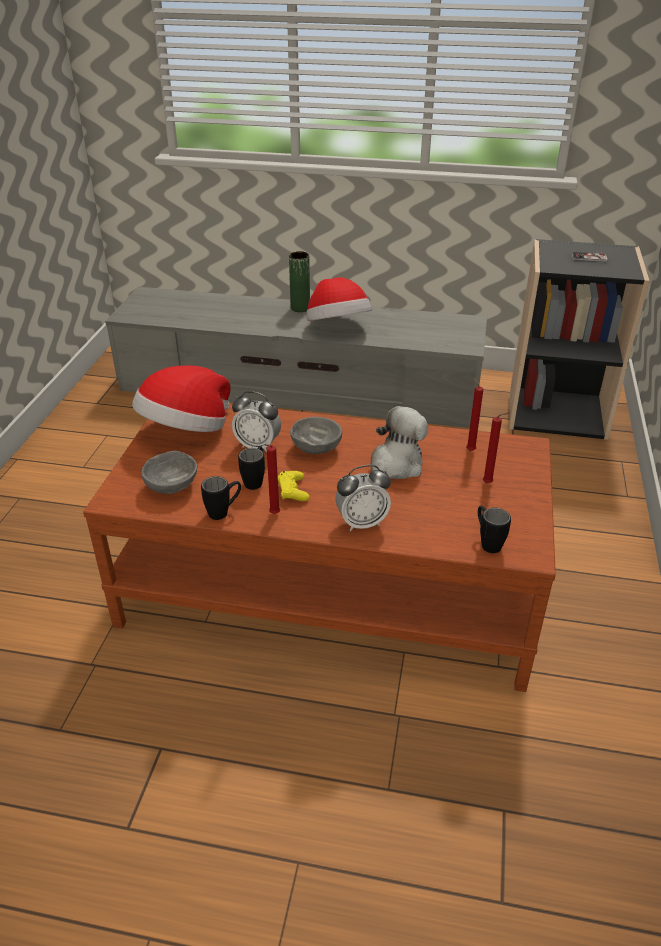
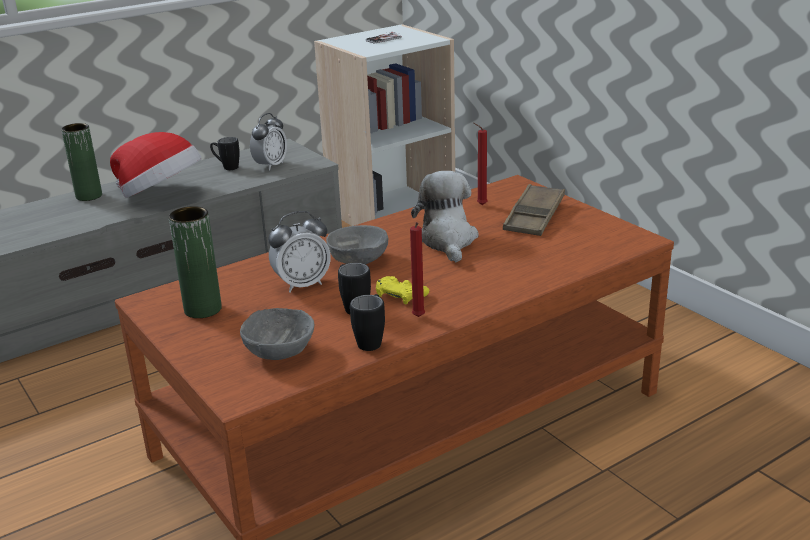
camera: 45 degrees left, 10 degrees down
(186, 430) = (203, 309): hat -> green vase
(362, 522) = (498, 284): alarm clock -> alarm clock (270, 165)
(487, 542) = (602, 247): black mug -> black mug (226, 167)
(489, 483) = (534, 216): red candle -> brown tray
(558, 412) = (391, 210): black bookcase -> white bookcase

